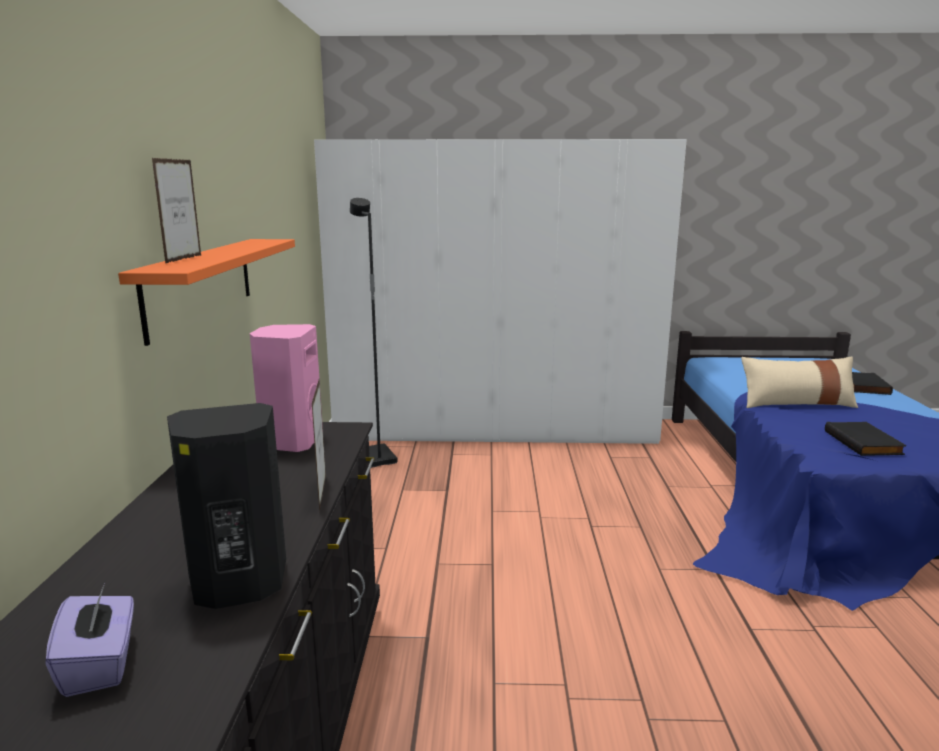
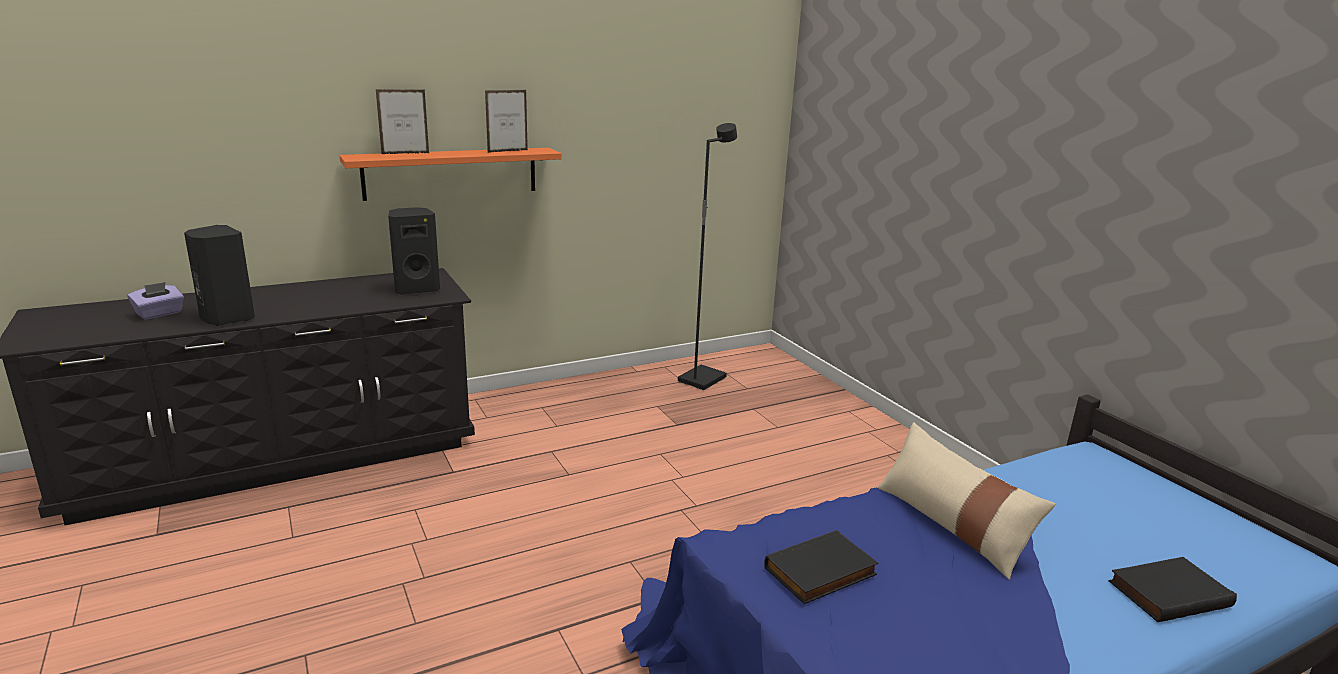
camera: 60 degrees right, 5 degrees up
(290, 441) = (416, 289): pink speaker -> black speaker
(322, 493) = (339, 311): picture frame -> picture frame (508, 151)
(496, 430) = (842, 416): white wardrobe -> none

